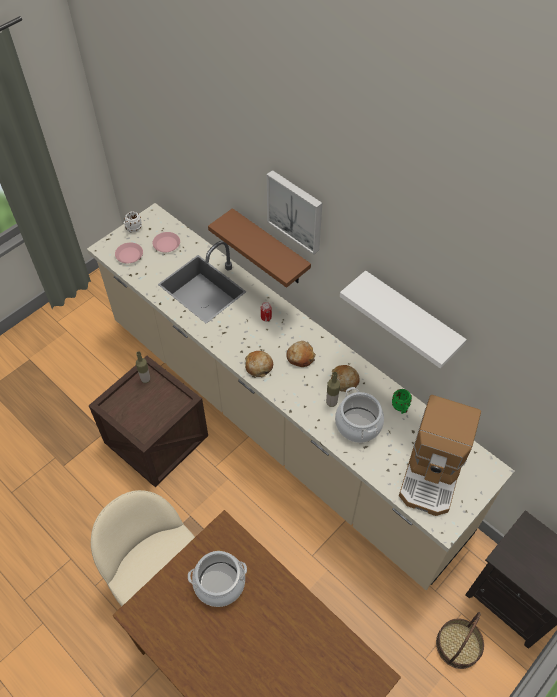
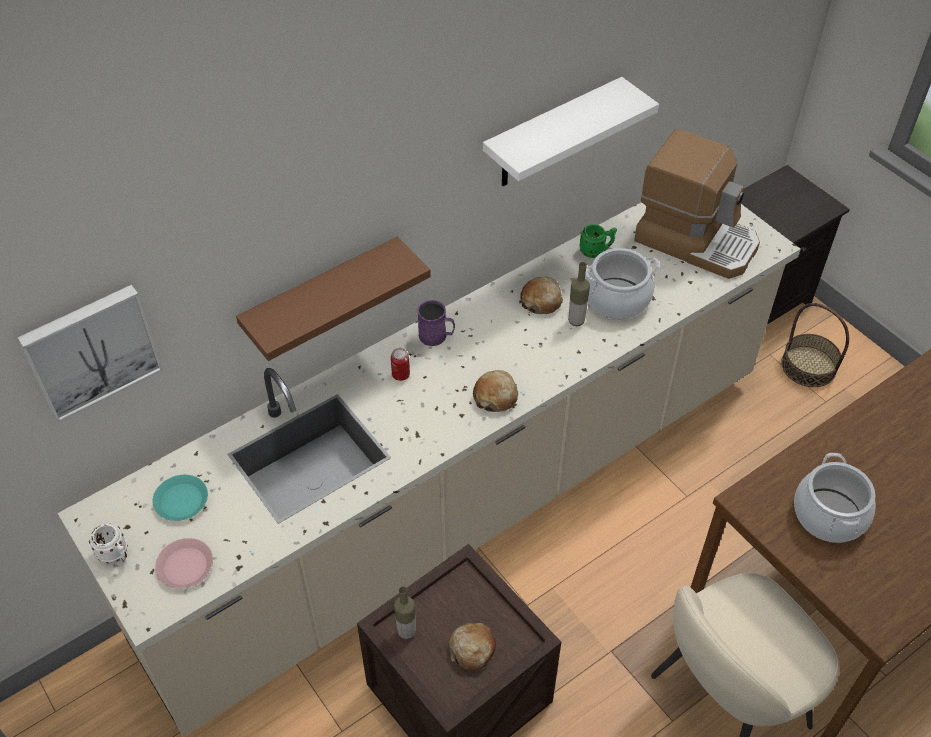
camera: 80 degrees left, 5 degrees down
(166, 244) = (181, 501): pink plate -> turquoise plate
(296, 210) = (360, 178): picture -> picture (91, 350)
(300, 330) = (436, 336): none -> purple mug
(300, 357) = (488, 343): bread -> bread (472, 650)

